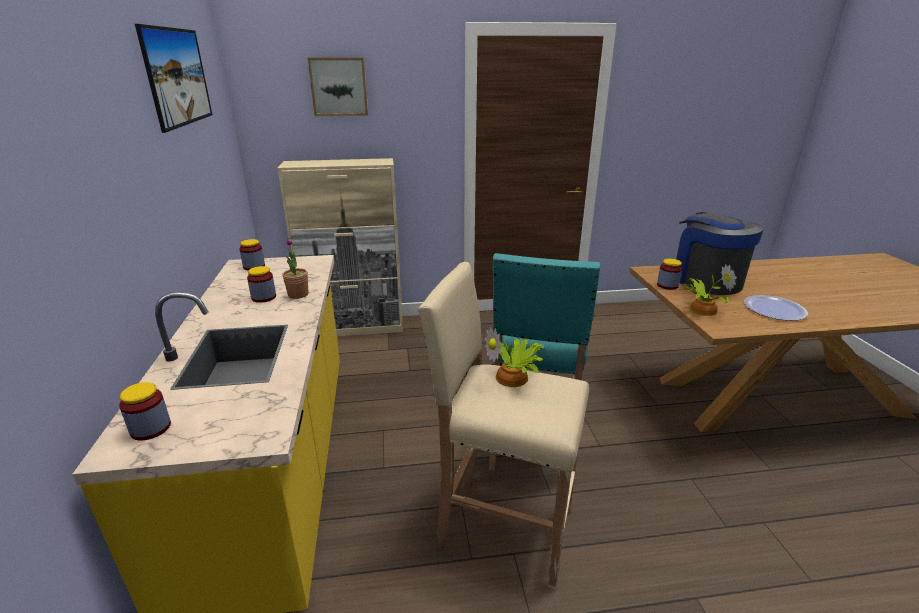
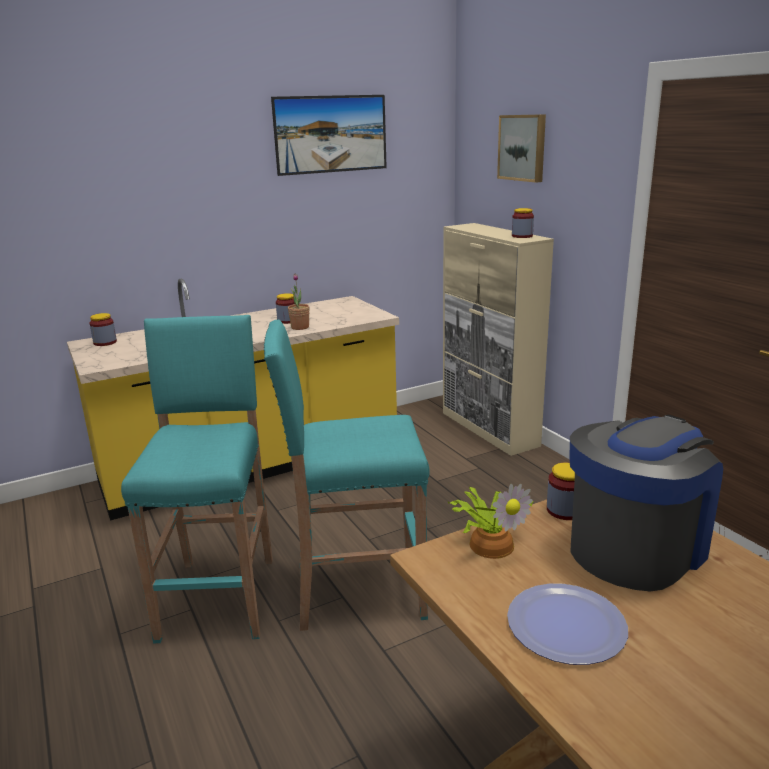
camera: 70 degrees right, 5 degrees down
(254, 266) = (344, 304): jar -> jar (522, 236)
(502, 529) = (220, 595): beige stool -> turquoise stool
(514, 378) = (224, 438): potted plant -> none

